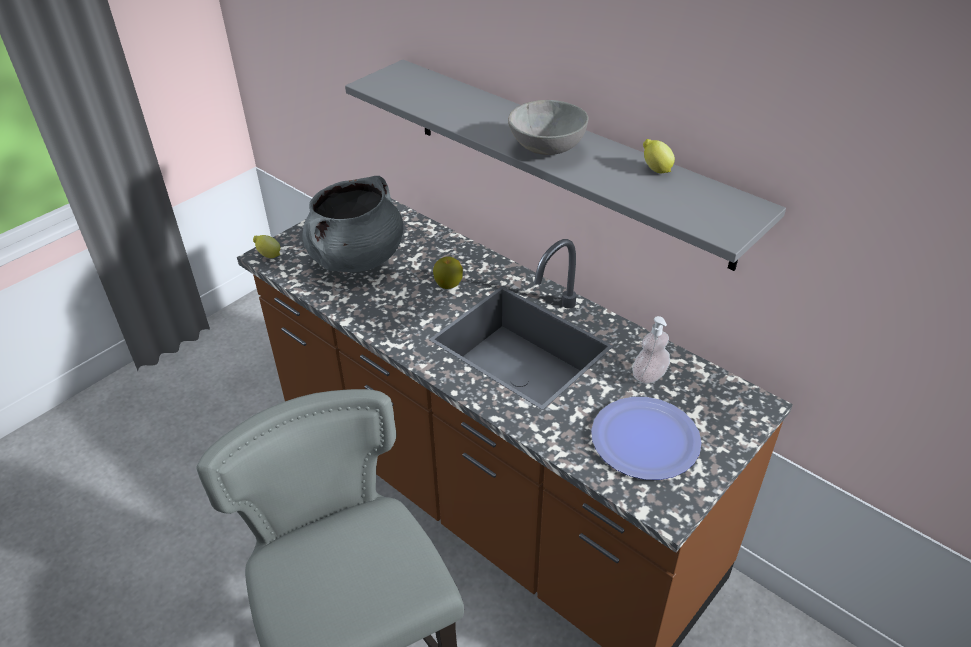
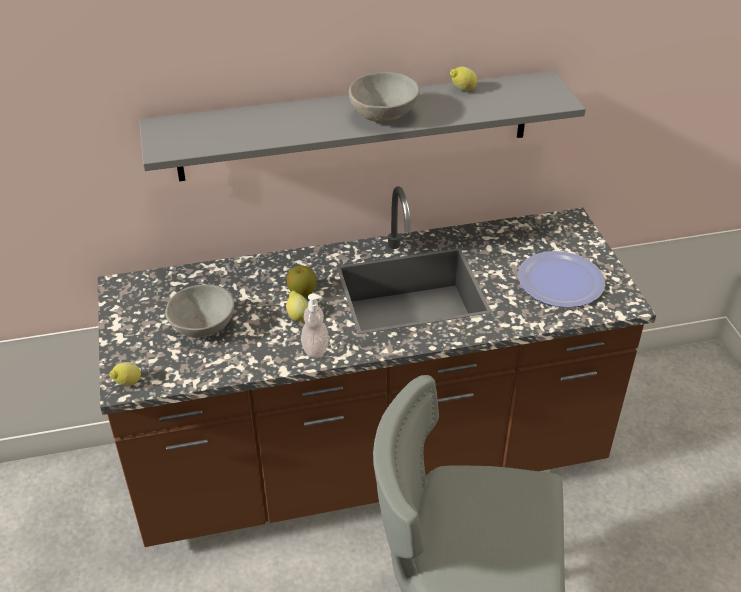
camera: 55 degrees left, 0 degrees up
(357, 259) = (204, 329): grey cooking pot -> grey bowl
(418, 296) = (297, 315): none -> lemon
(649, 376) = (505, 248): soap dispenser -> soap dispenser (315, 349)

